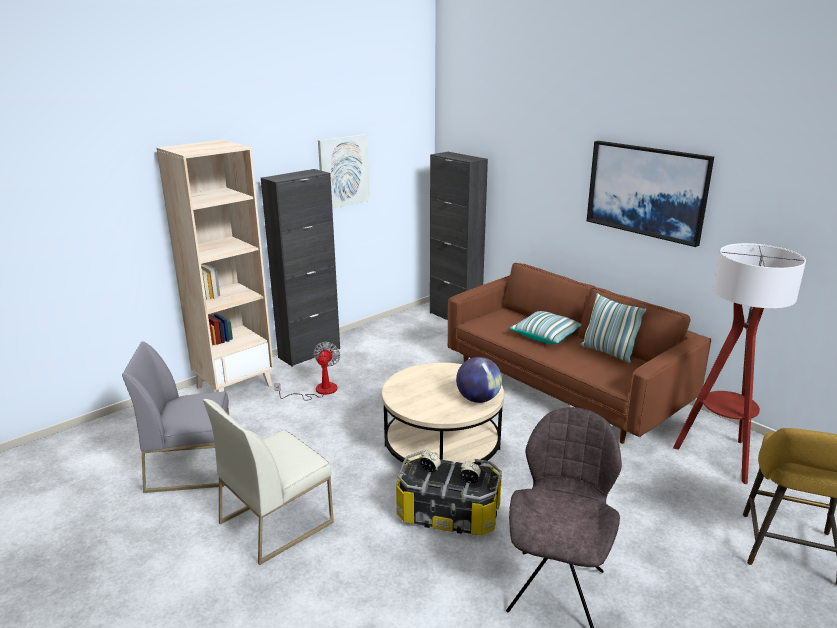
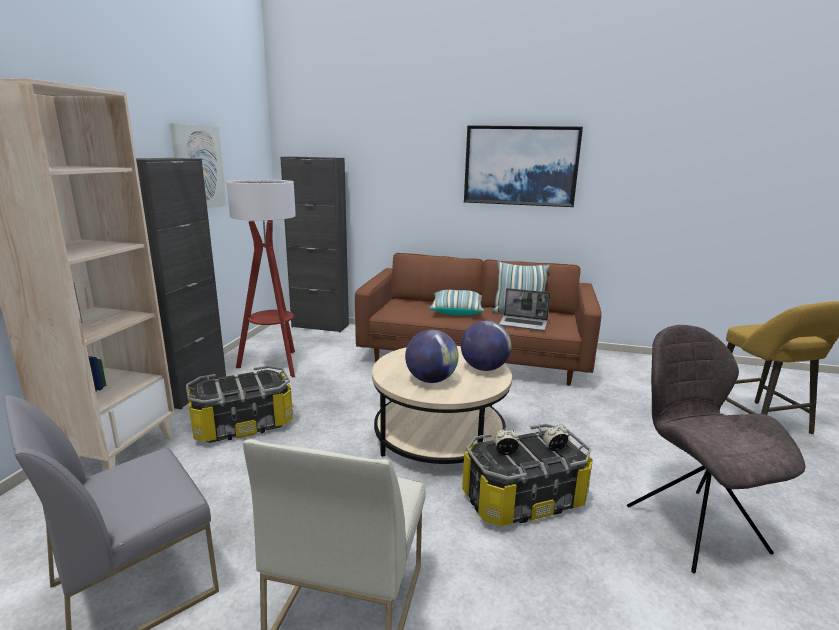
camera: 35 degrees left, 5 degrees down
(318, 391) = (243, 425): fan -> storage box
(423, 396) = (431, 380): none -> globe
(591, 367) = (524, 324): none -> laptop
(719, 457) = (636, 374): floor lamp -> floor lamp (274, 365)

